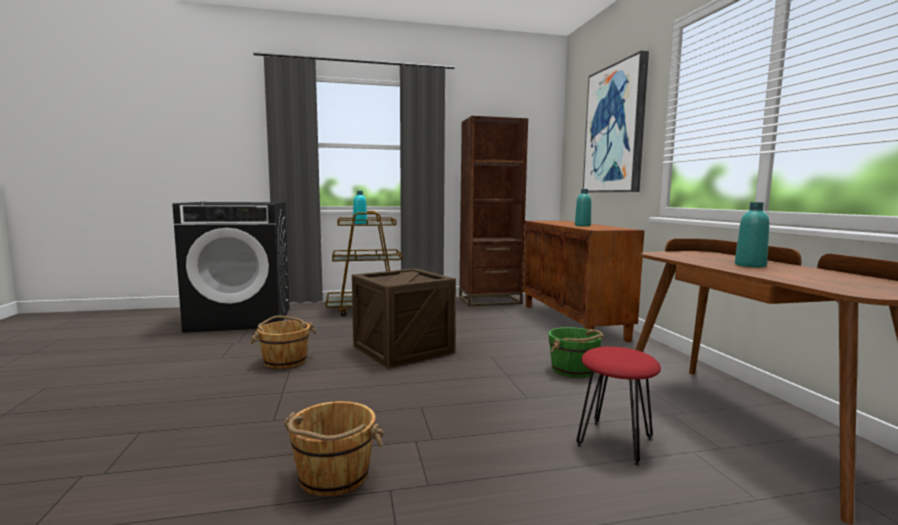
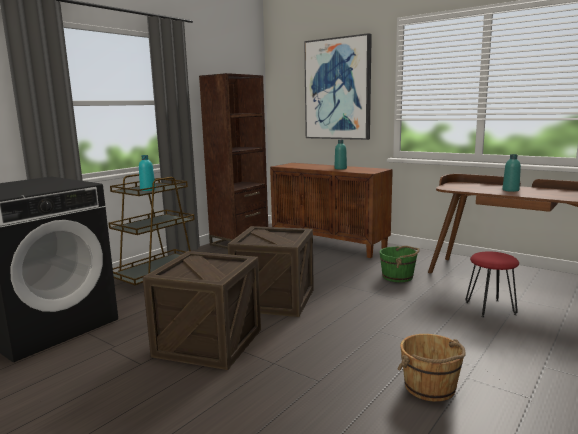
camera: 40 degrees left, 5 degrees up
(285, 361) = (208, 342): brown bucket -> crate

